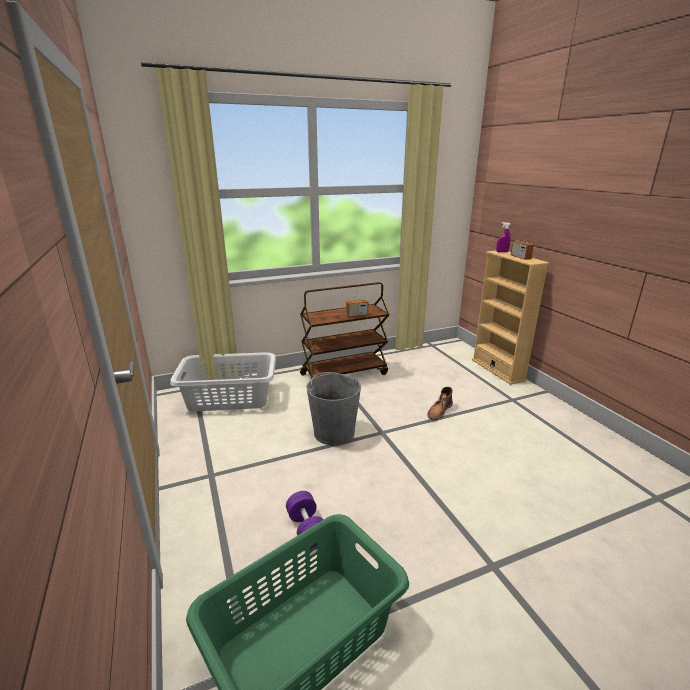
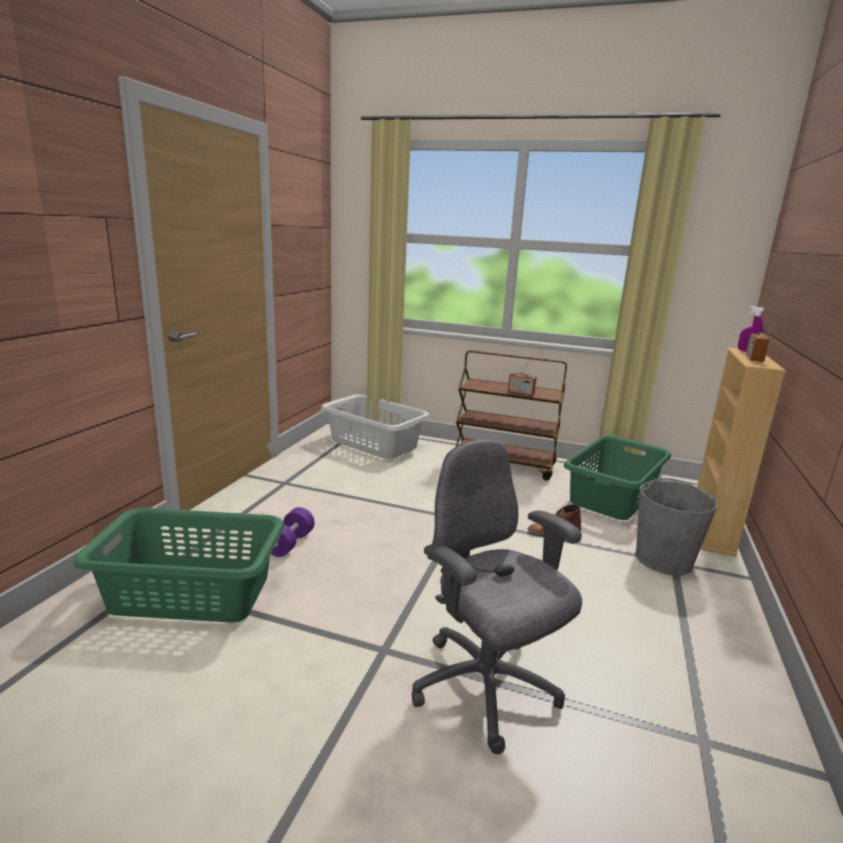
camera: 40 degrees right, 5 degrees down
(334, 432) = (416, 499): grey bucket -> grey bucket (663, 559)
(431, 369) = (613, 497): none -> green laundry basket
(567, 545) = (485, 689): none -> grey office chair

